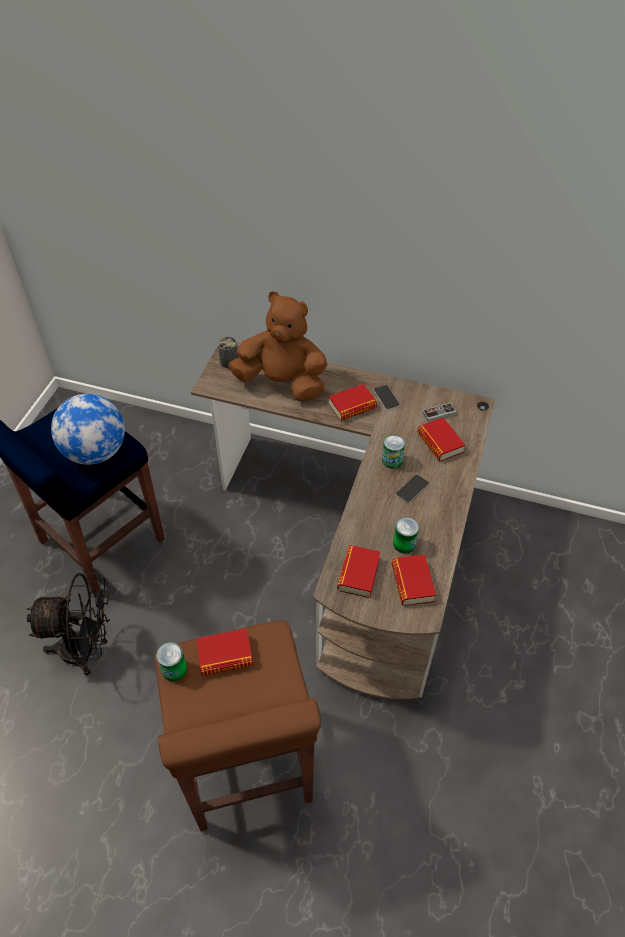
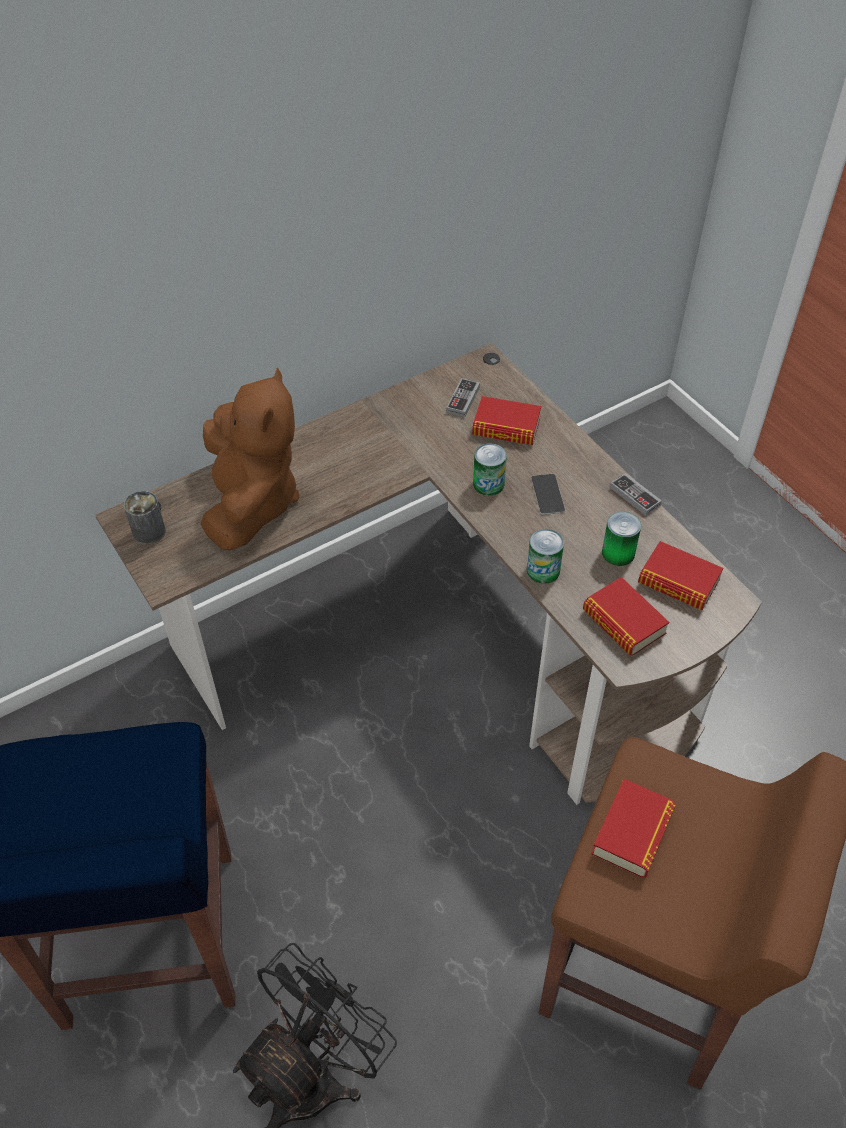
camera: 50 degrees left, 0 degrees up
(96, 452) = (139, 785): globe -> none
(174, 669) = (608, 905): can -> can (543, 570)
(282, 383) = (251, 503): brown plush toy -> brown plush toy turned 120 degrees clockwise
(352, 406) = (367, 464): book -> none
(386, 397) = (388, 425): phone -> none
(453, 527) = (635, 496): none -> game controller

